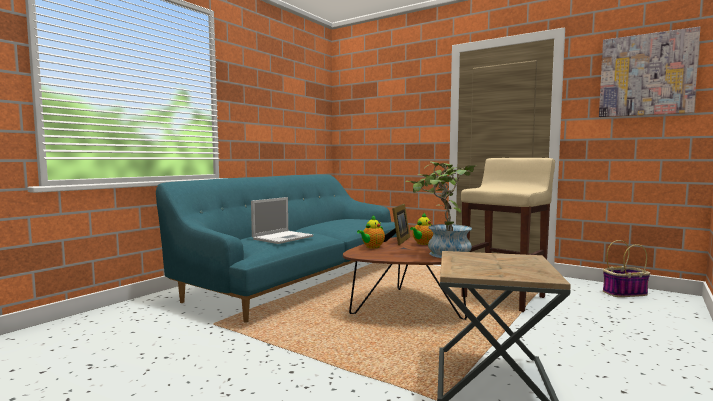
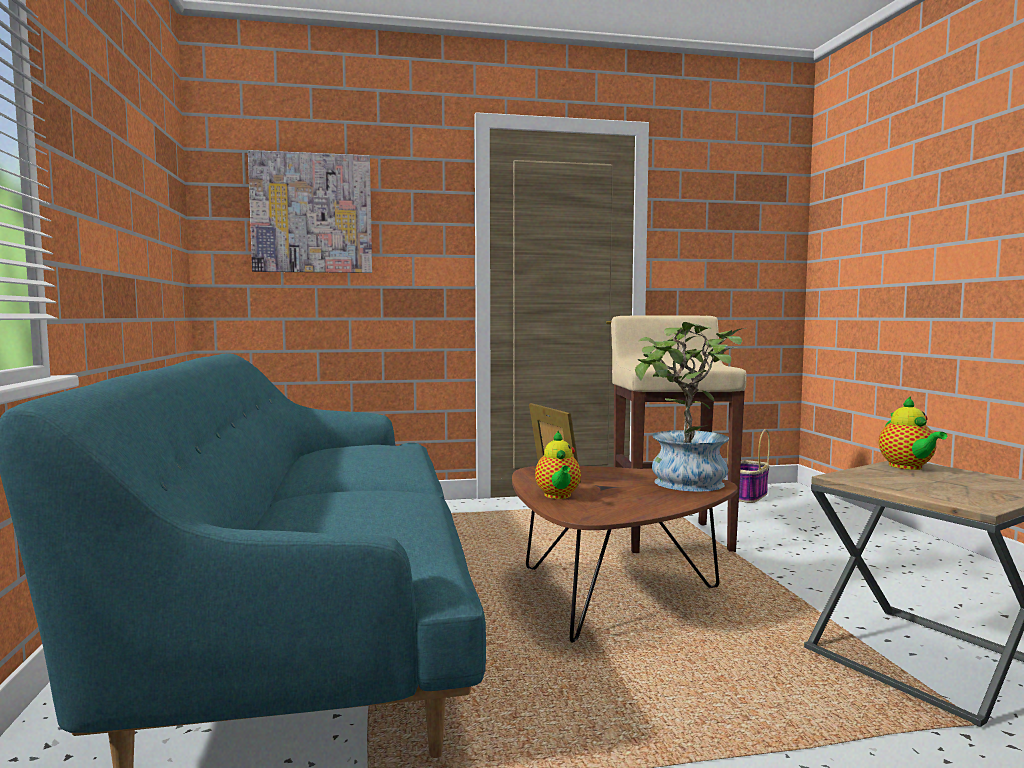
camera: 45 degrees left, 0 degrees up
(283, 237) = (382, 514): laptop -> none
(422, 243) = (596, 473): teapot -> teapot (908, 467)
(646, 75) = (741, 207): picture -> picture (312, 213)

